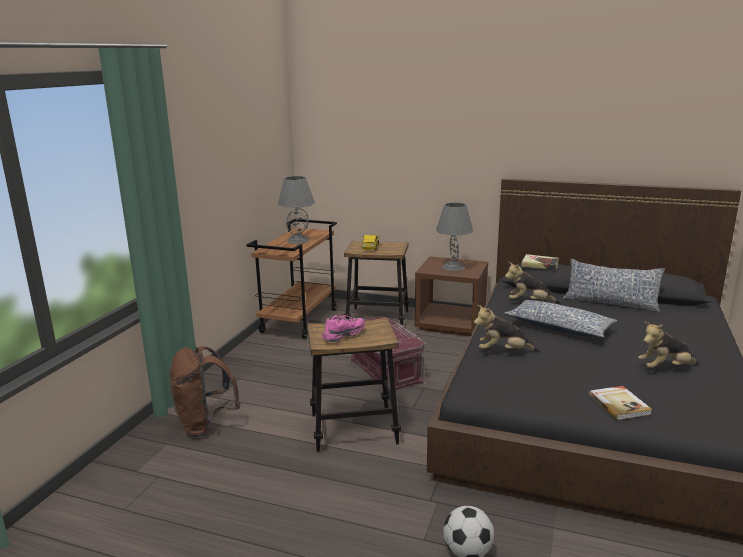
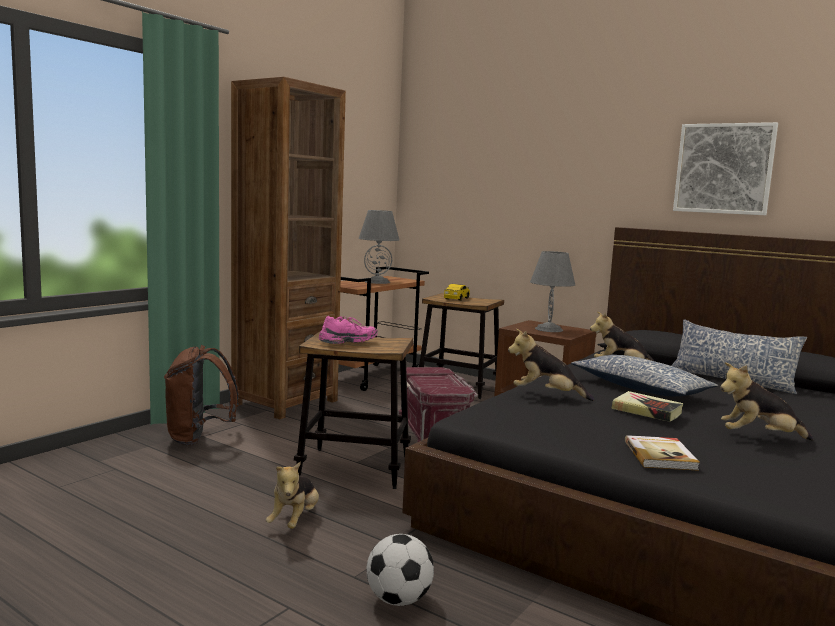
camera: 15 degrees right, 10 degrees down
(248, 366) = (285, 402): none -> brown bookcase
(345, 496) = (294, 521): none -> plush toy
(539, 265) = (650, 330): book -> book (646, 411)
(587, 129) = (724, 169): none -> picture

